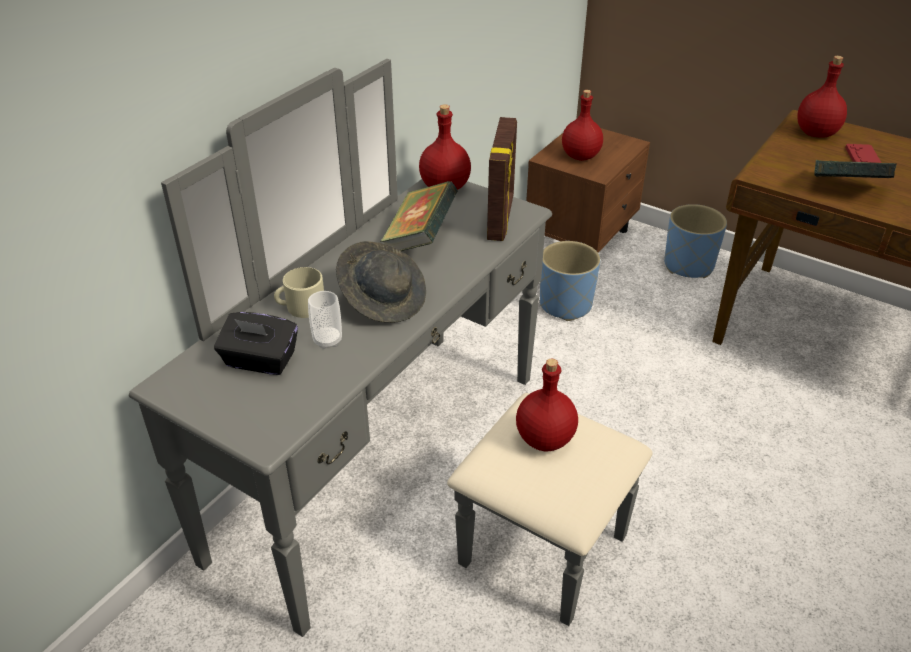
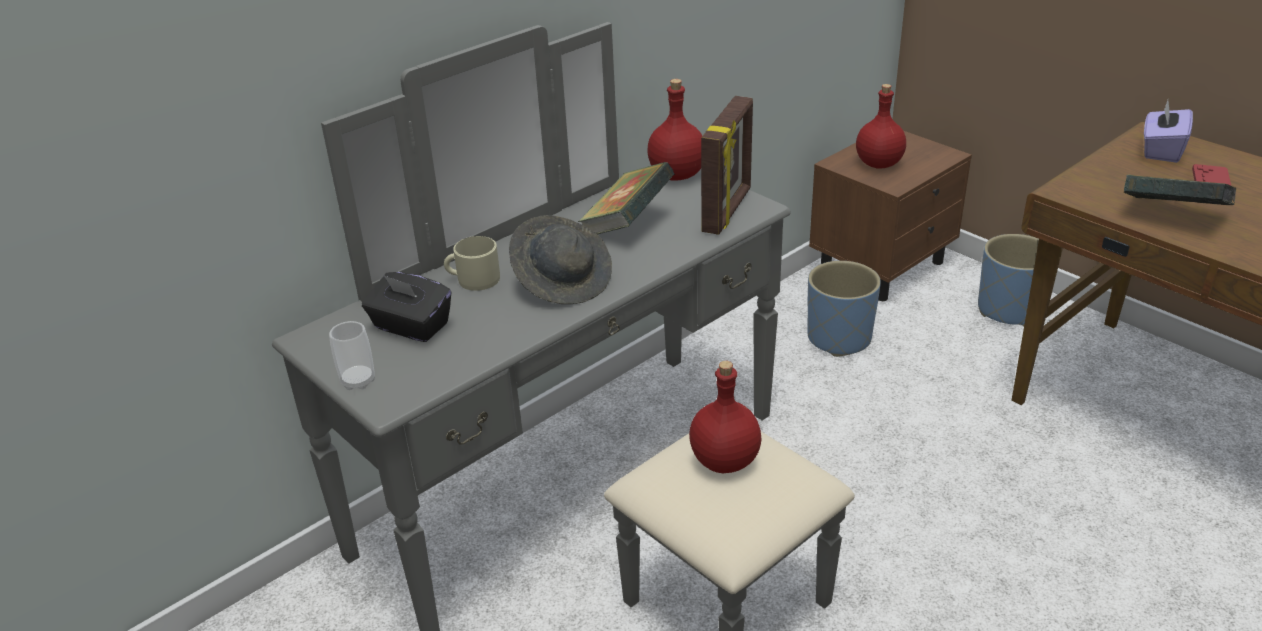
camera: 15 degrees right, 5 degrees down
(327, 340) = (488, 315): cup -> cup (358, 381)
(817, 133) = (1161, 150): red bottle -> purple tissue box

